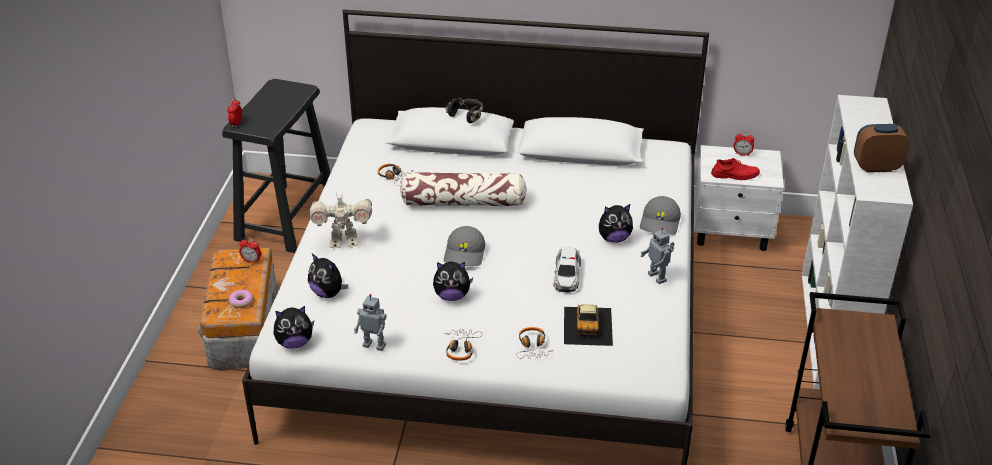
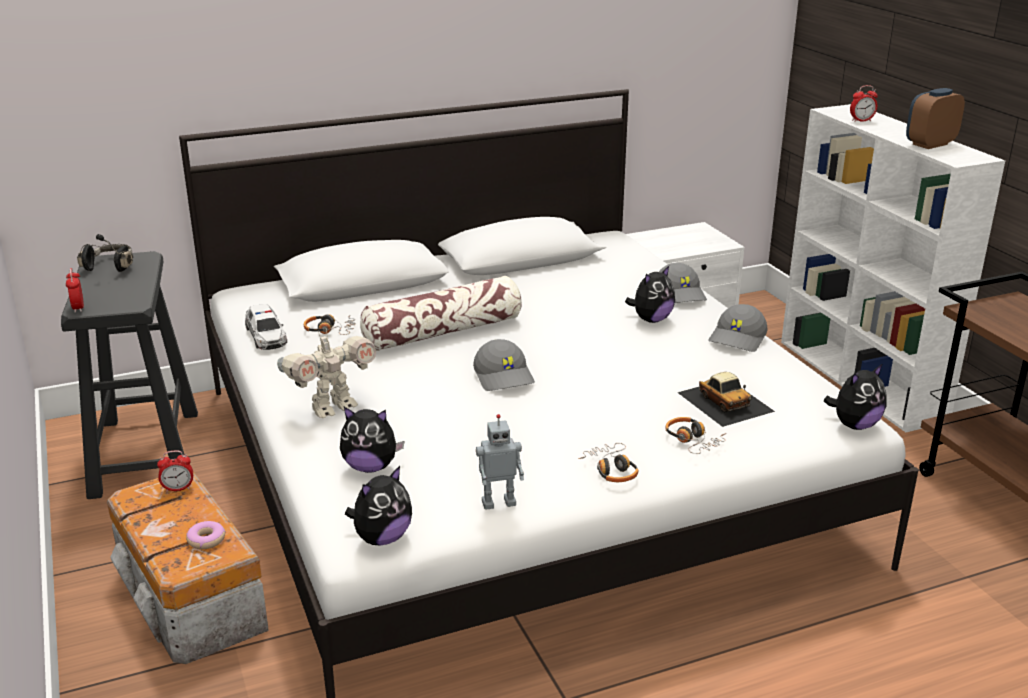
camera: 30 degrees left, 10 degrees down
(452, 296) = (536, 422): plush toy -> plush toy (854, 425)
(467, 115) = (378, 243): black headphones -> black headphones (111, 266)
(567, 275) = (643, 364): toy car -> toy car (266, 336)
(658, 277) = (738, 339): toy robot -> grey cap
(735, 175) = (688, 248): red shoe -> none
(742, 154) = (674, 231): alarm clock -> alarm clock (861, 121)

